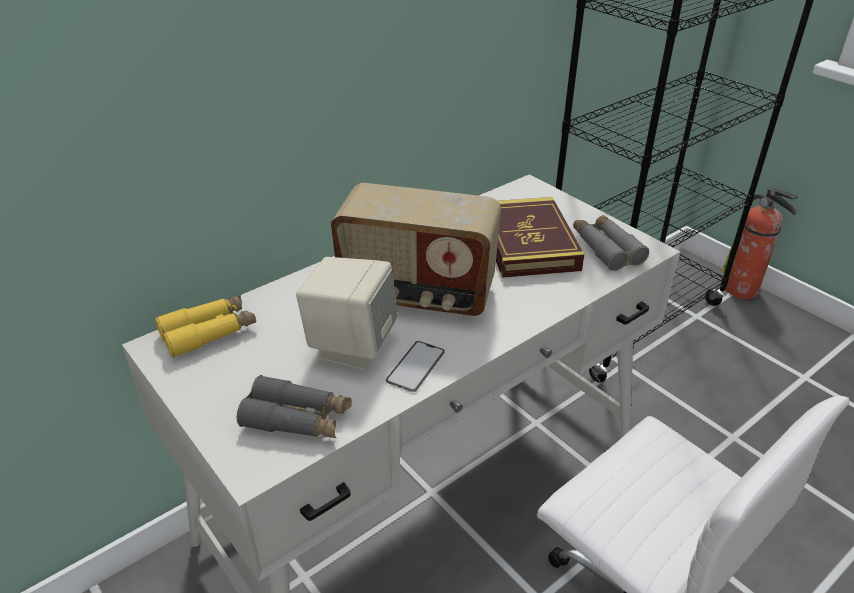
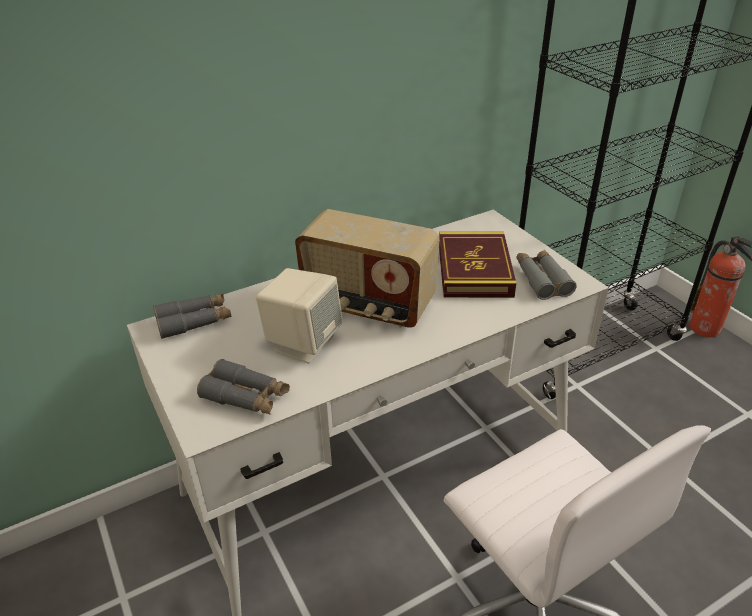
camera: 10 degrees right, 0 degrees up
(209, 332) = (194, 321): yellow binoculars -> grey binoculars
(416, 366) = (350, 364): phone -> none

